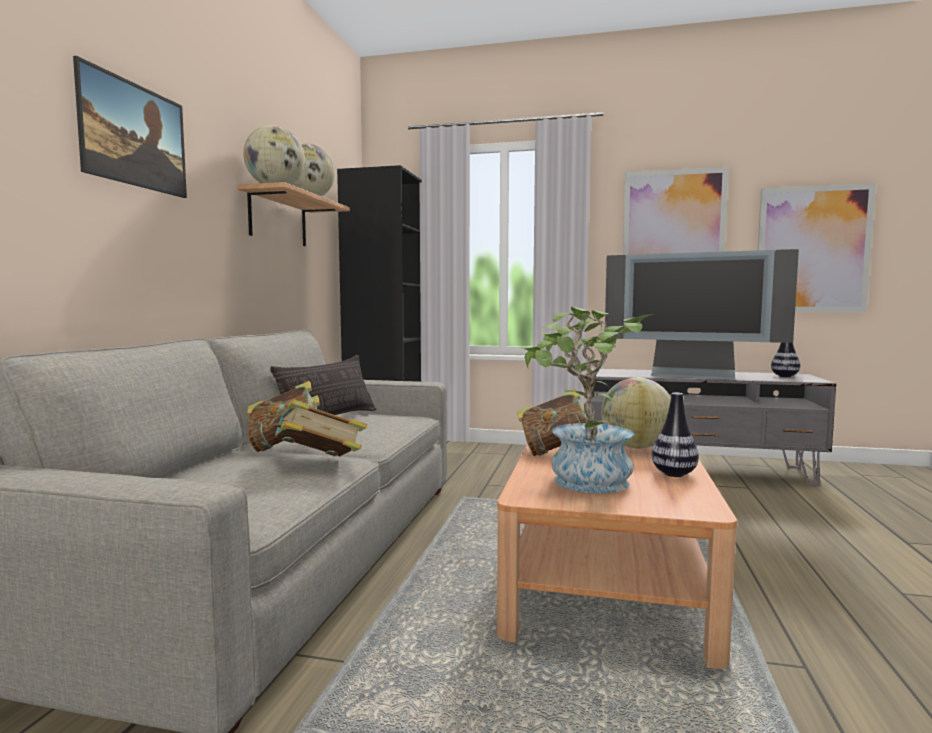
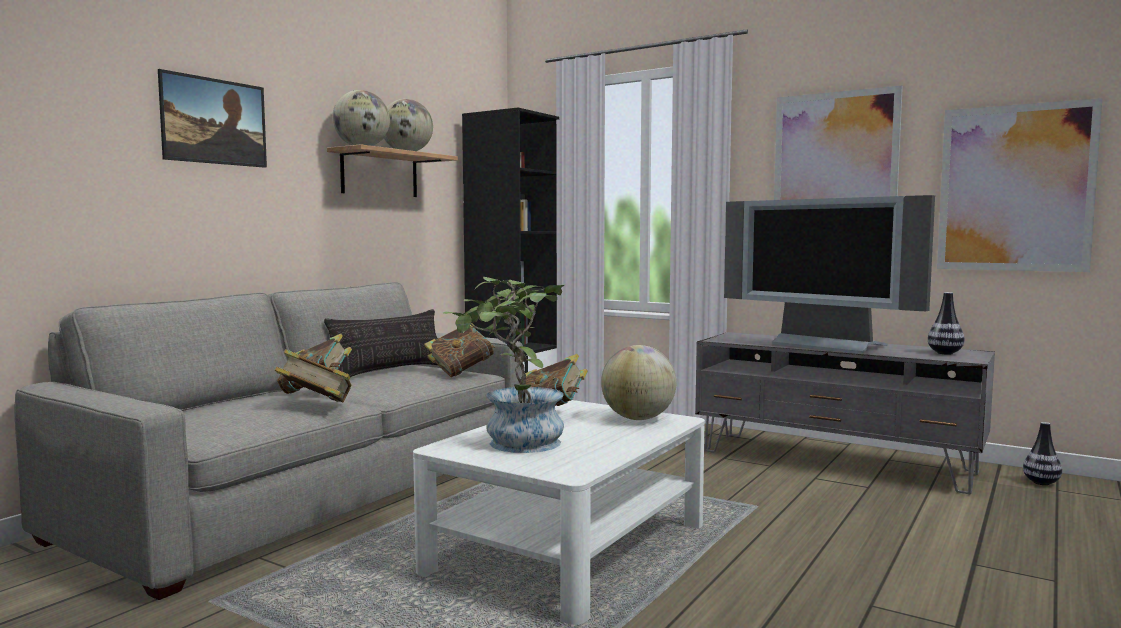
camera: 20 degrees right, 0 degrees up
(402, 416) = (461, 372): none -> book
(605, 580) = (569, 547): brown coffee table -> white coffee table
(674, 474) = (616, 445): vase -> vase (1041, 483)

